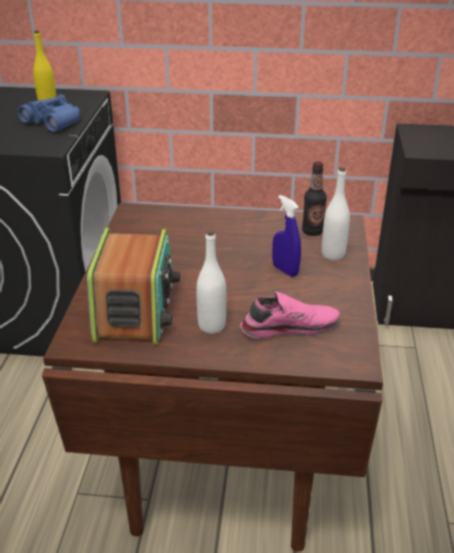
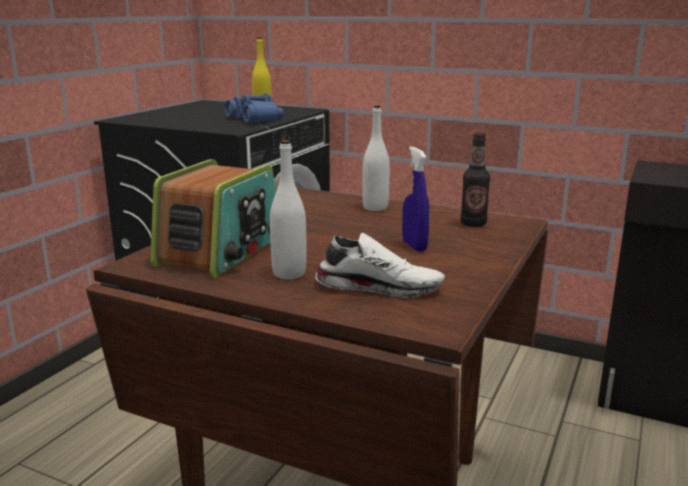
camera: 20 degrees right, 15 degrees down
(289, 326) = (379, 287): pink shoe -> white shoe
(333, 254) = (484, 242): white bottle -> white bottle (375, 207)

